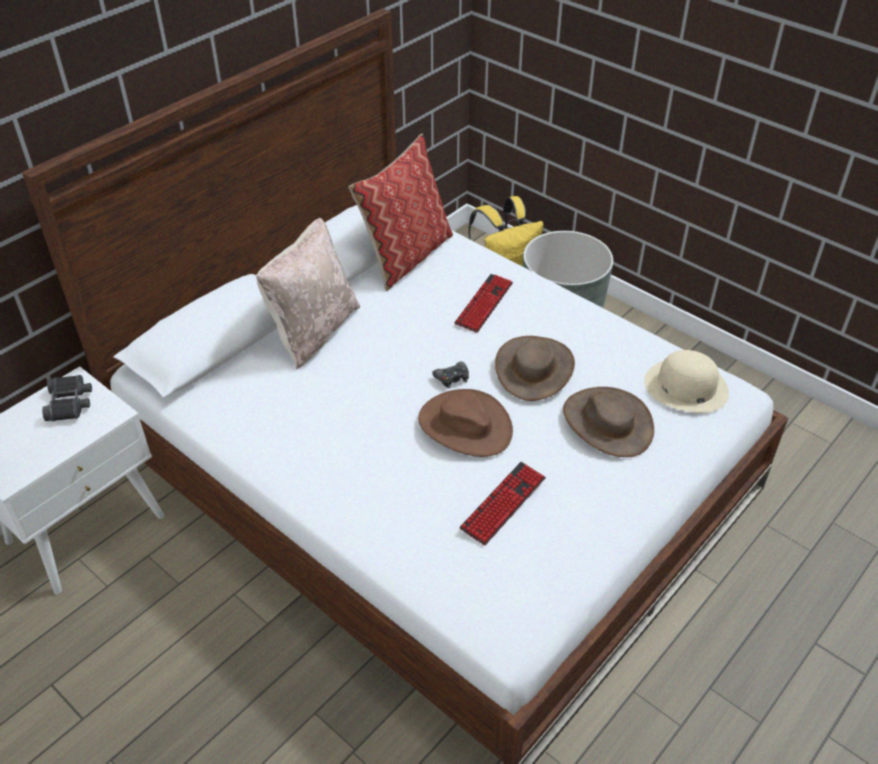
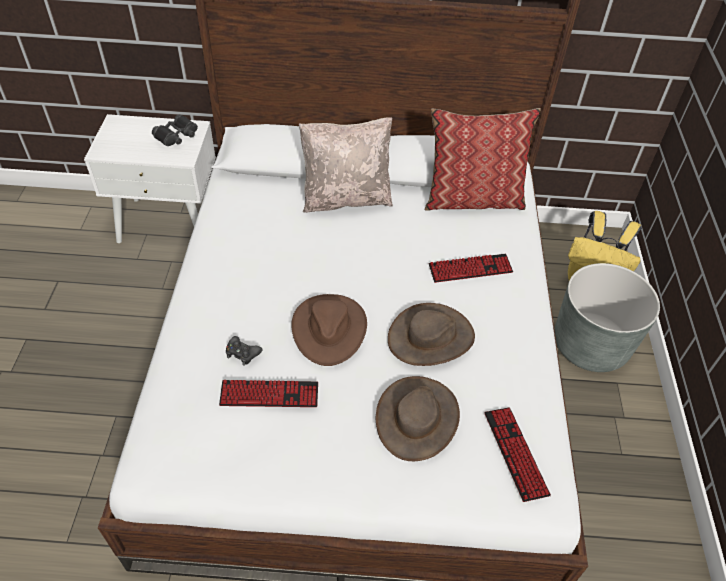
camera: 50 degrees right, 5 degrees up
(452, 378) = (372, 295): black game controller -> black game controller (242, 353)
(685, 386) = (515, 453): beige hat -> keyboard

